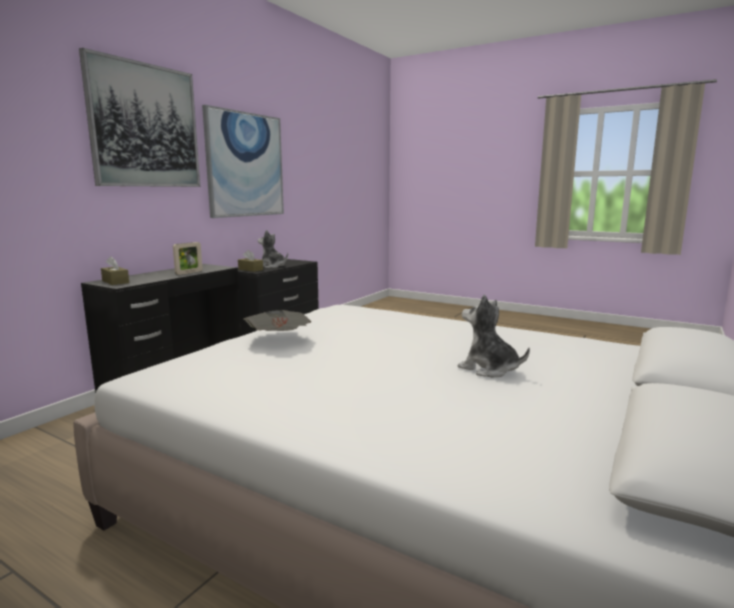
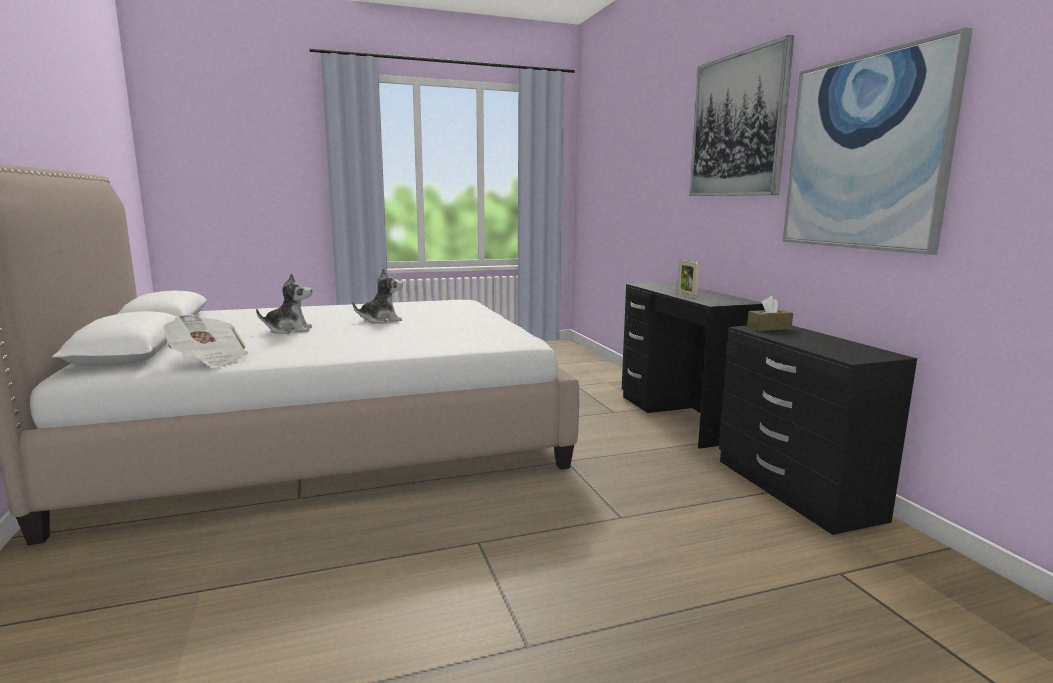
camera: 130 degrees right, 0 degrees up
(115, 282) = (660, 284): brown tissue box -> none
(272, 266) = (797, 337): plush toy -> plush toy (381, 320)
(279, 339) = (463, 316): newspaper -> newspaper (209, 360)

